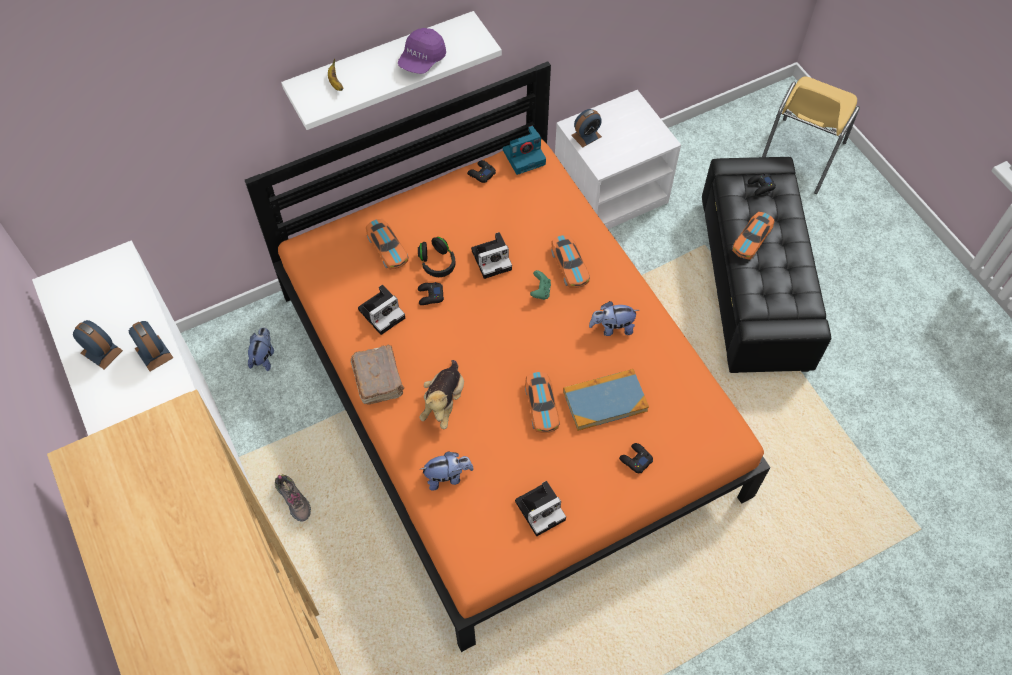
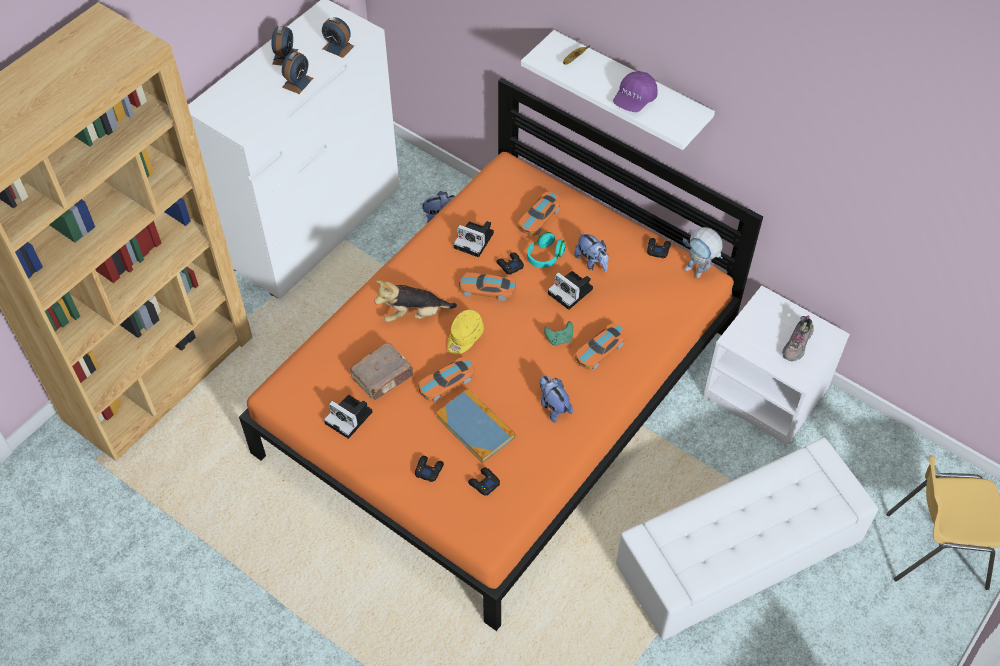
camera: 65 degrees right, 5 degrees down
(295, 500) = (327, 291): shoe -> shoe (797, 345)
(379, 379) = (413, 264): brown book -> brown book (383, 377)
(422, 60) = (634, 100): purple cap -> purple cap turned 60 degrees counterclockwise
(437, 263) = (545, 256): black headphones -> turquoise headphones
(447, 476) = (349, 343): plush toy -> plush toy (592, 262)
(496, 369) = (464, 337): none -> yellow cap
(524, 156) = (698, 273): camera -> toy robot
(586, 136) = (761, 313): alarm clock -> alarm clock (338, 47)
(752, 239) = (744, 502): toy car -> toy car (487, 289)
(752, 284) = (737, 554): black ottoman -> white ottoman
(760, 186) = (816, 490): black game controller -> black game controller (484, 483)

